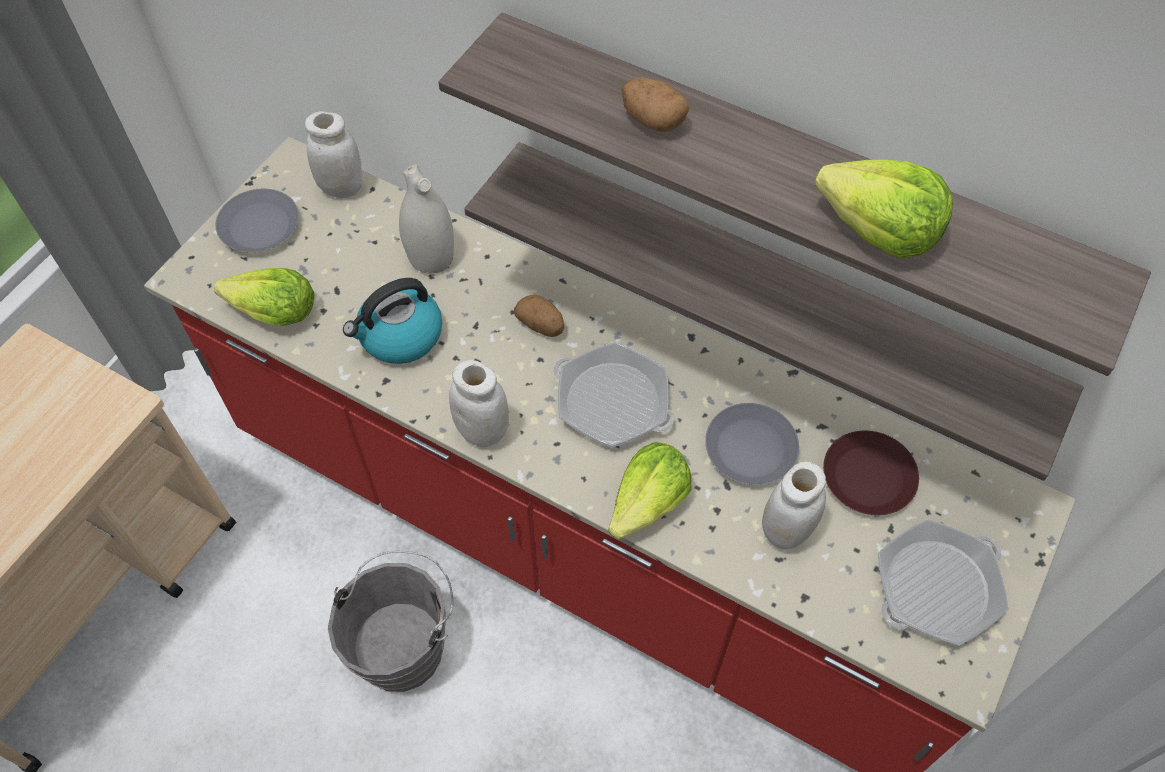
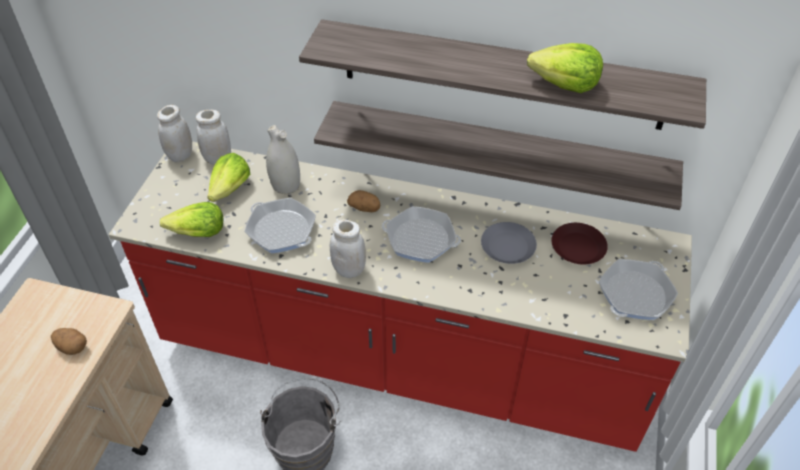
camera: 15 degrees left, 10 degrees down
(260, 226) = (173, 188): grey plate -> none
(400, 336) = (281, 230): kettle -> frying pan
(648, 503) = (460, 287): lettuce -> lettuce (230, 189)
(652, 120) = (425, 55): potato -> potato (72, 347)
(786, 530) = (543, 284): white jar -> white jar (180, 155)

